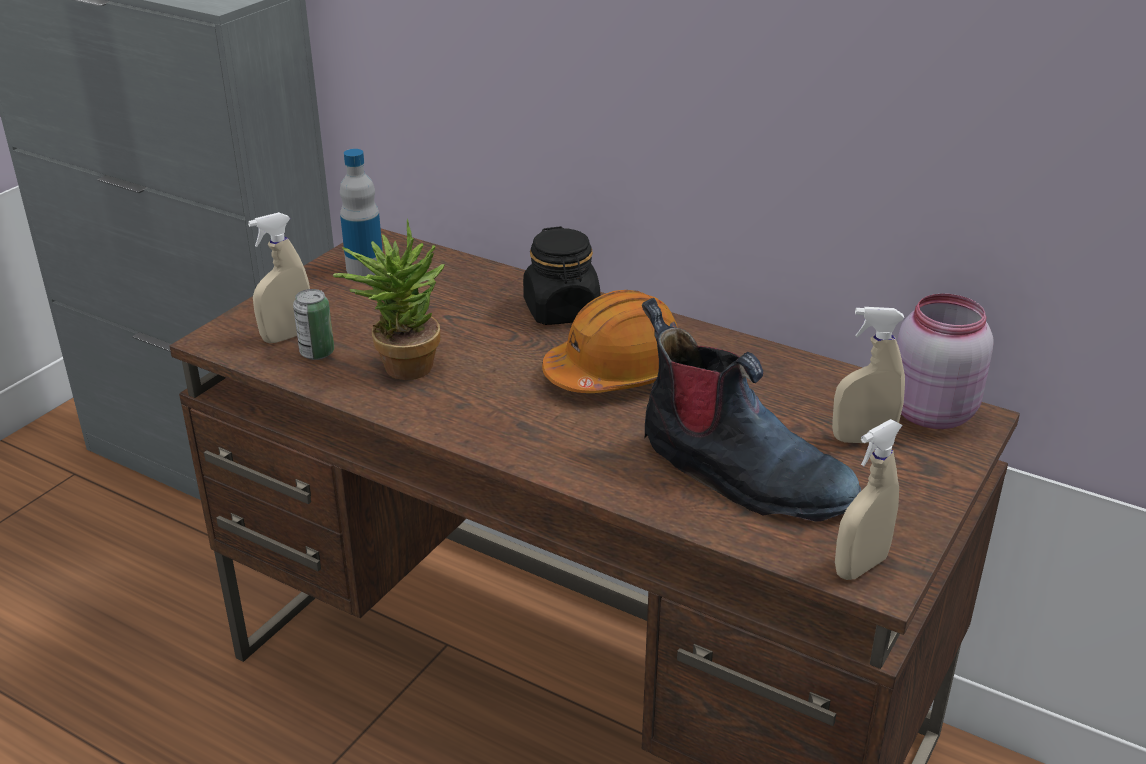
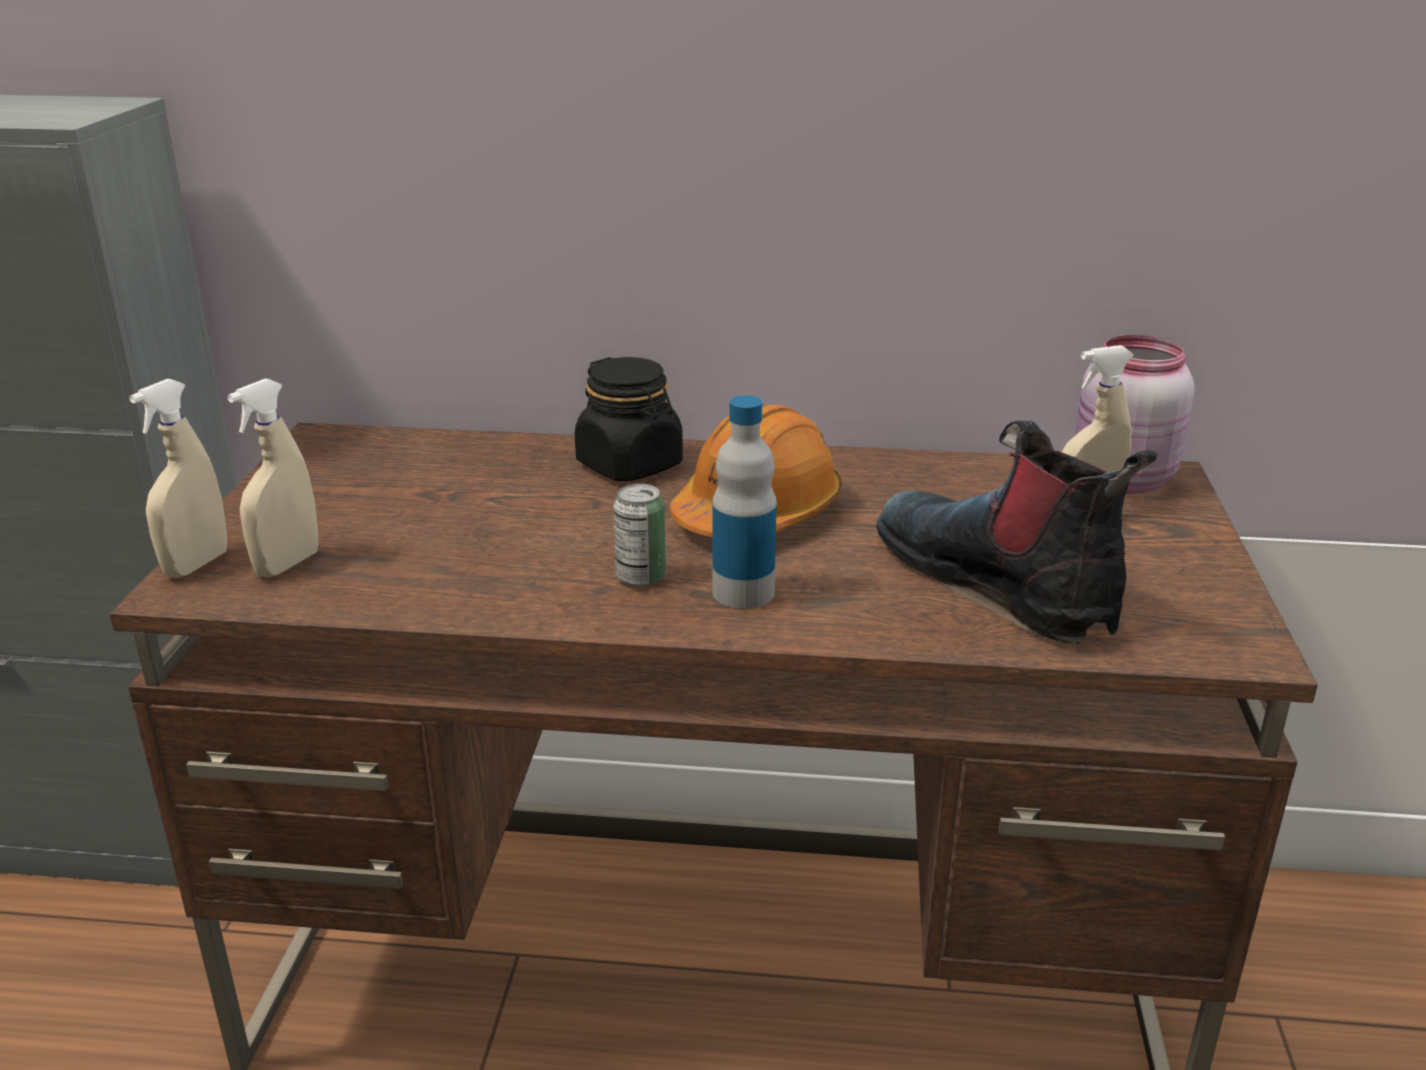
camera: 25 degrees left, 5 degrees down
(317, 353) = (348, 574): can -> can (640, 577)
(365, 268) = (332, 468): bottle -> bottle (743, 592)
(400, 364) = (477, 563): potted plant -> none
(740, 475) = (998, 584): boot -> boot turned 135 degrees counterclockwise
(860, 566) = (1216, 642): beige spray bottle -> beige spray bottle (196, 565)

